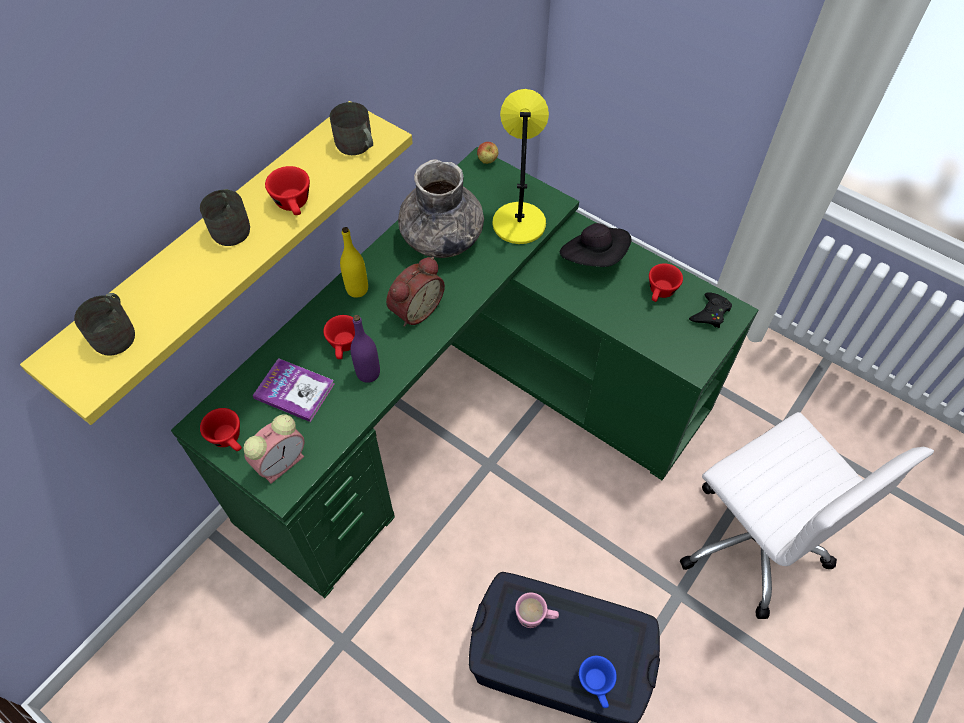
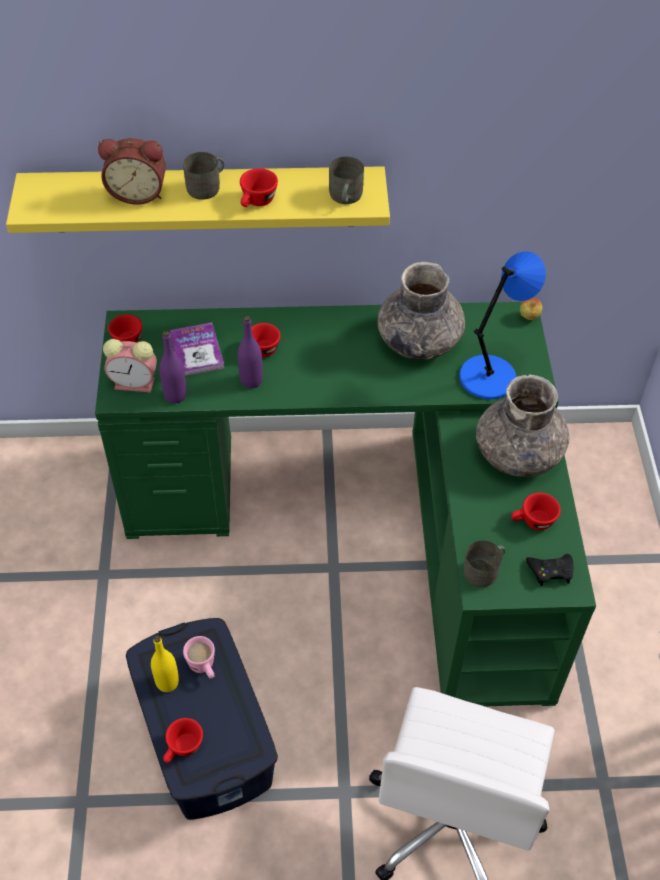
camera: 50 degrees right, 5 degrees down
(116, 333) = (75, 195): grey mug -> grey mug (484, 571)
(327, 440) = (175, 395): none -> purple bottle
(357, 289) = (317, 325): yellow bottle -> yellow bottle (167, 682)
(414, 309) = (334, 369): alarm clock -> alarm clock (138, 193)
(518, 221) = (490, 376): yellow table lamp -> blue table lamp
(594, 258) = (518, 453): black hat -> grey vase
(597, 685) = (183, 749): blue cup -> red cup

